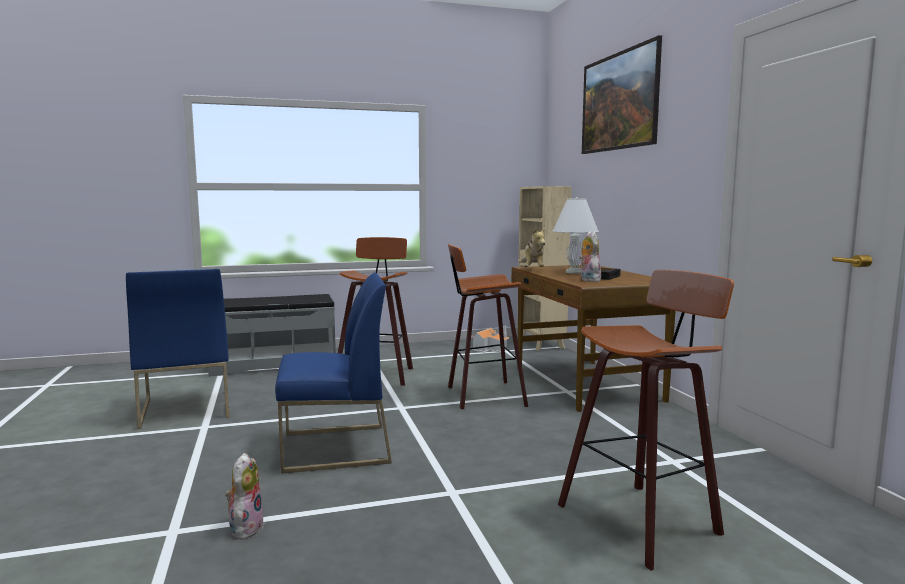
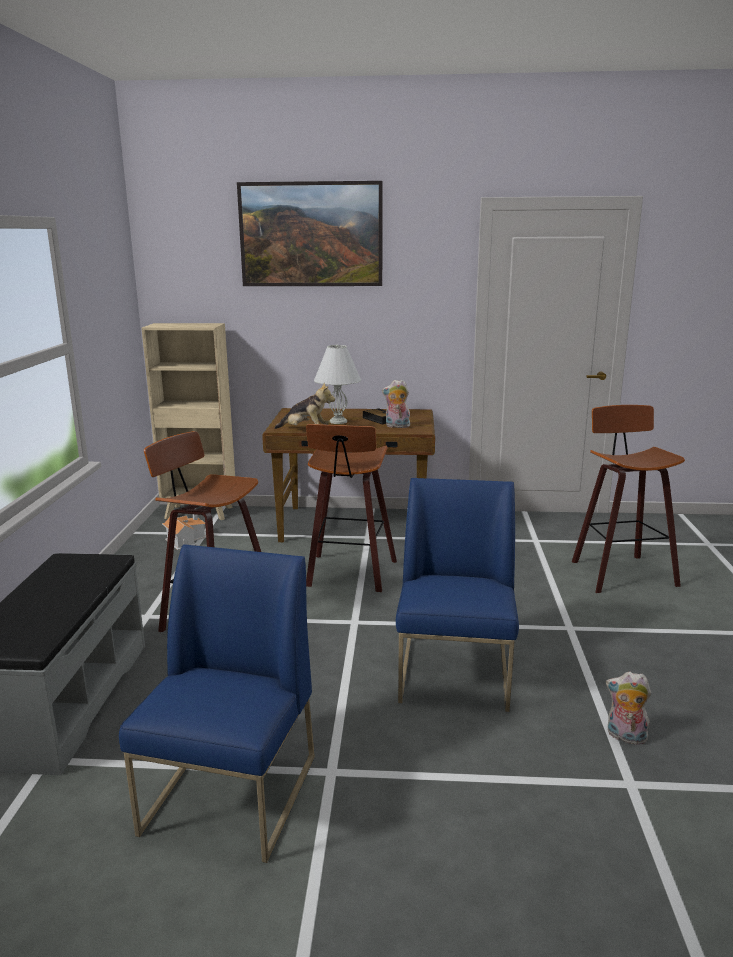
camera: 70 degrees left, 10 degrees up
(185, 408) = (232, 795): blue chair -> blue chair turned 75 degrees counterclockwise

